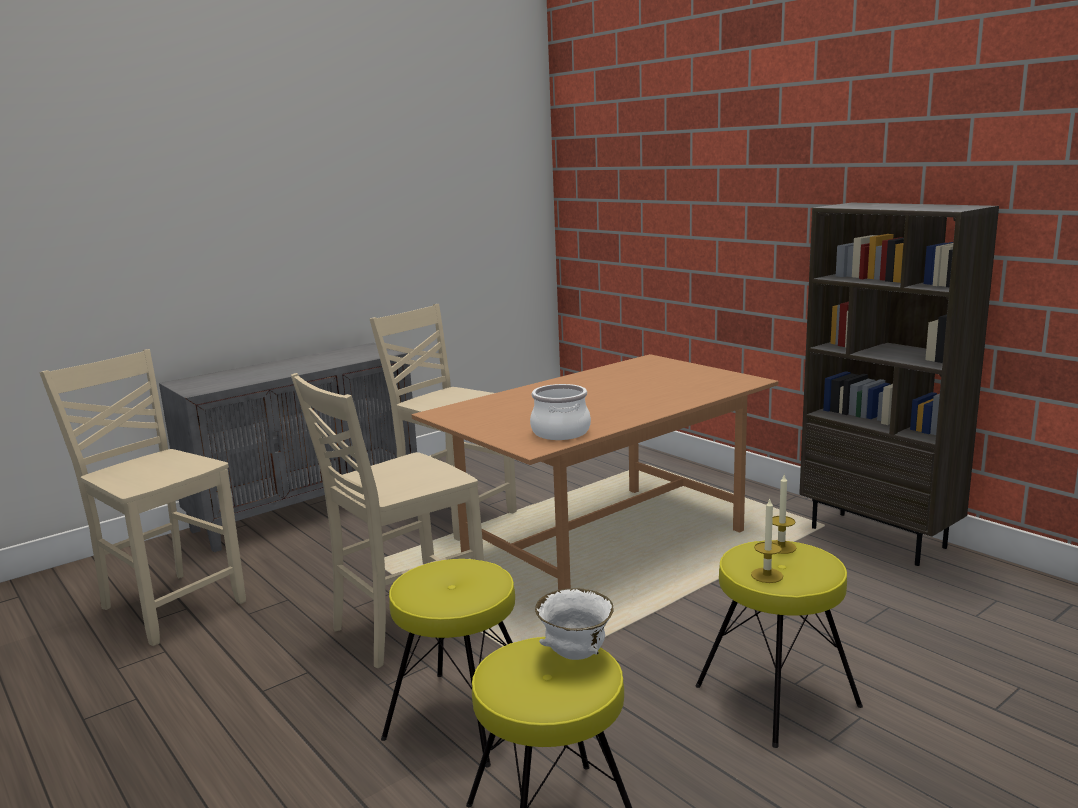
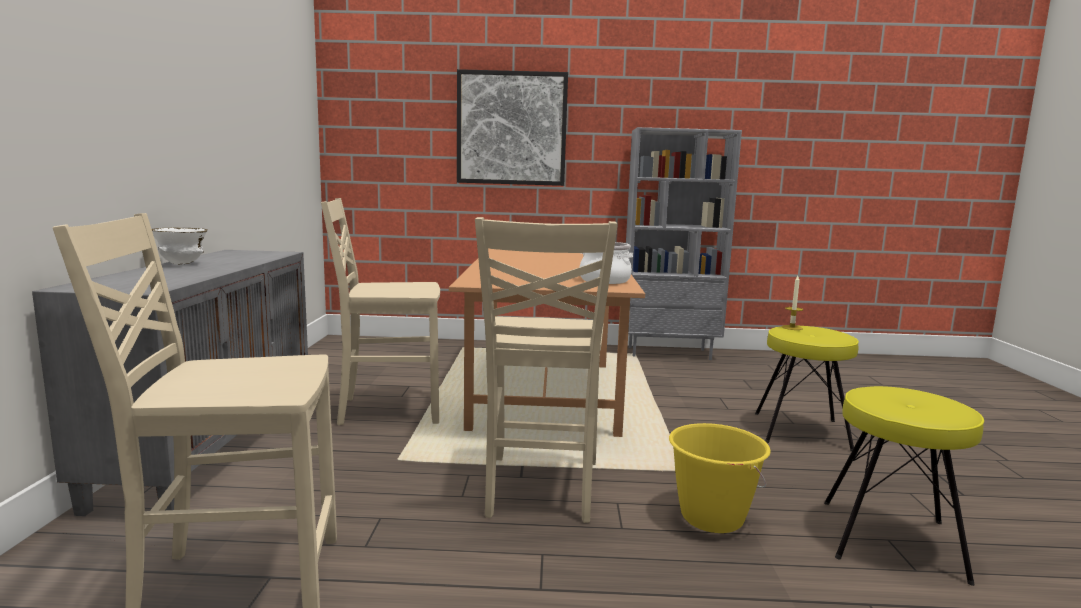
camera: 50 degrees left, 5 degrees down
(461, 716) = (711, 517): yellow stool -> yellow bucket
(575, 655) = (893, 391): white bowl -> white bowl (181, 264)
(715, 200) = (511, 128): none -> picture
(767, 575) = (827, 338): candle -> none
(879, 538) = (669, 353): brown bookcase -> grey bookcase

